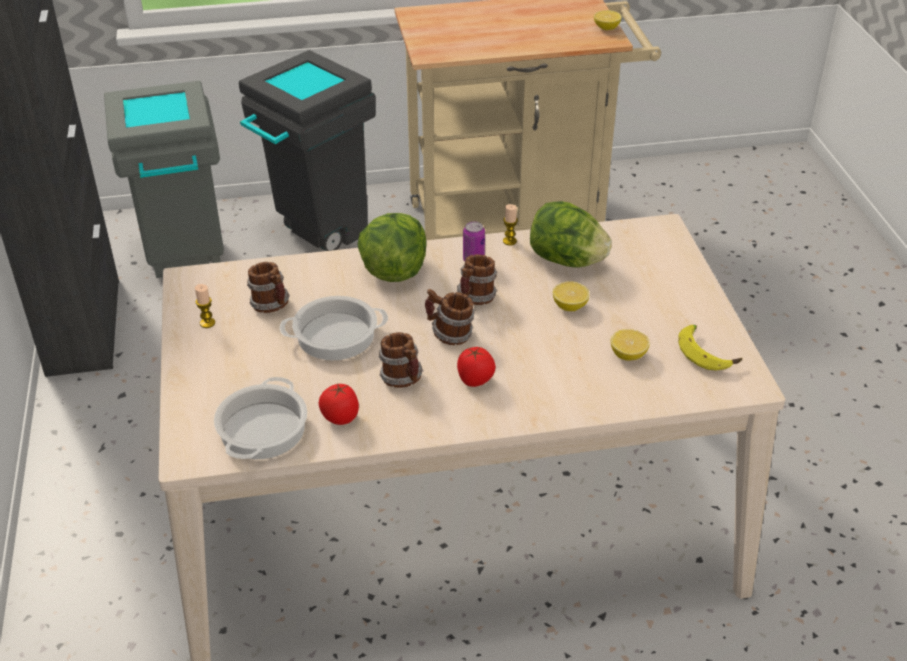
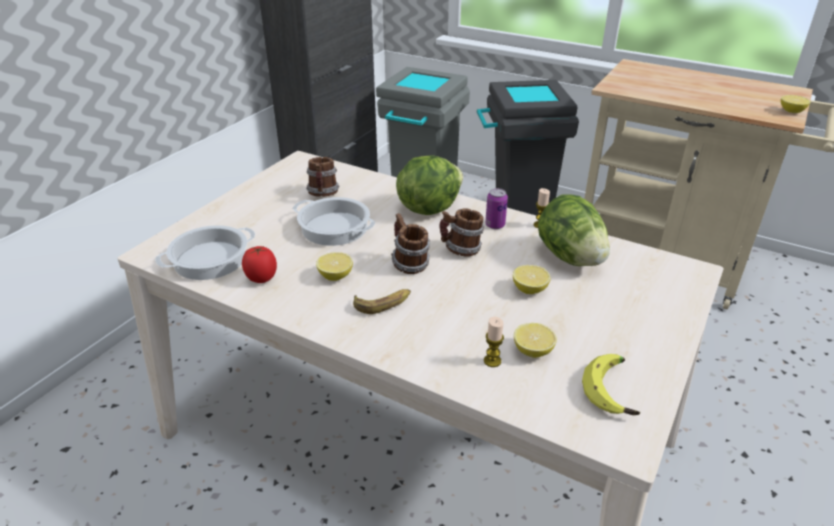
camera: 40 degrees right, 5 degrees down
(207, 323) = (275, 187): candle -> candle (492, 361)
(403, 380) = (335, 276): mug -> lemon
(475, 381) = (383, 303): tomato -> banana

